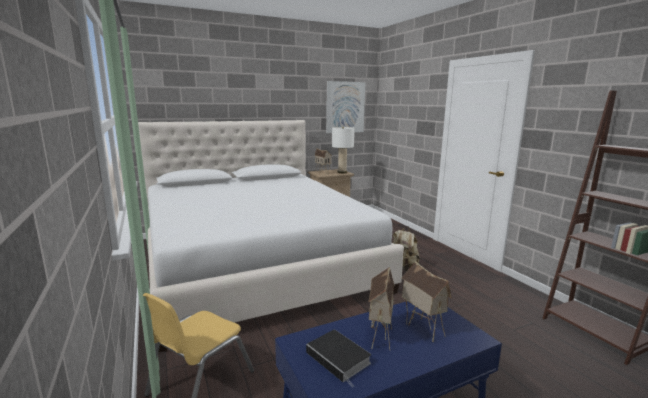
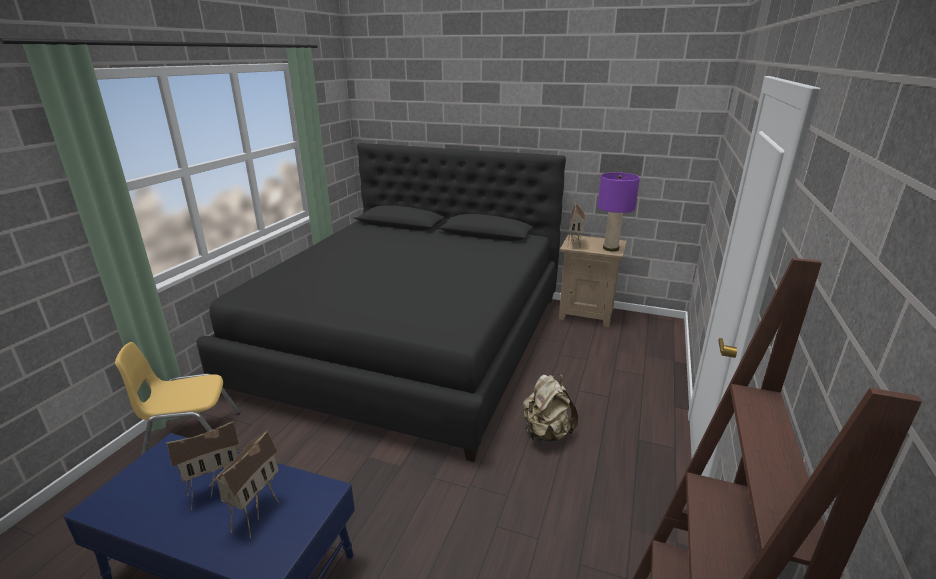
camera: 45 degrees right, 10 degrees up
(255, 261) = (409, 339): white bed -> black bed
(339, 358) = (155, 485): book -> none
(342, 172) = (610, 248): white table lamp -> purple table lamp
(345, 107) = (650, 138): picture -> none

